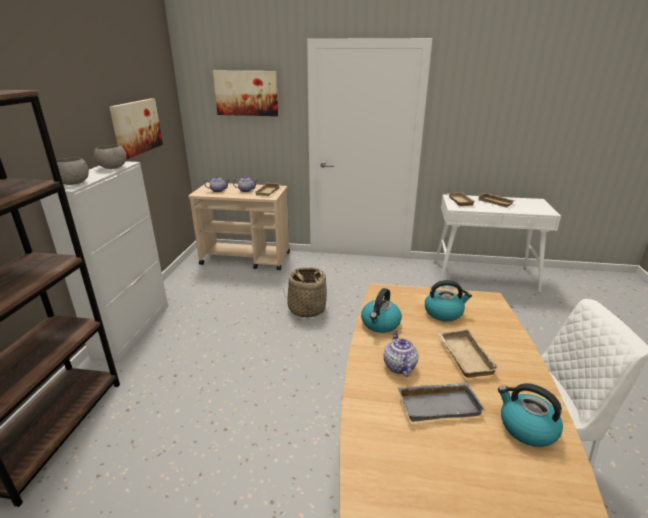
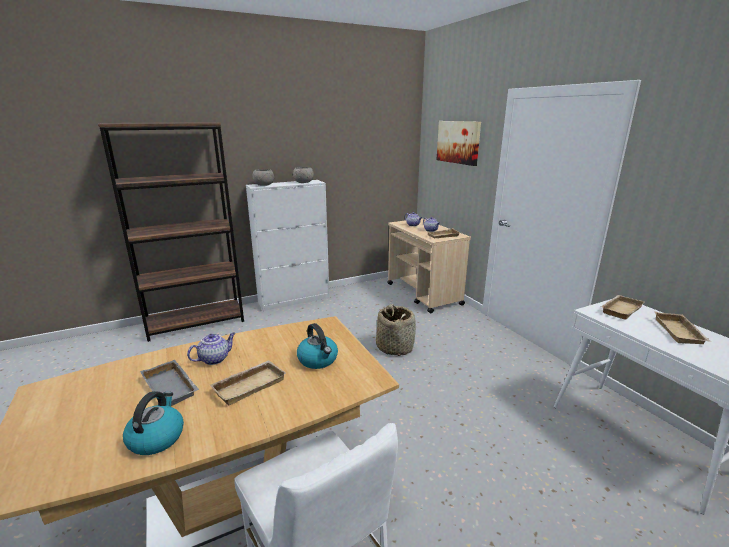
camera: 55 degrees right, 5 degrees down
(136, 127) = (354, 160): picture -> none
(380, 324) = (271, 337): kettle -> none

